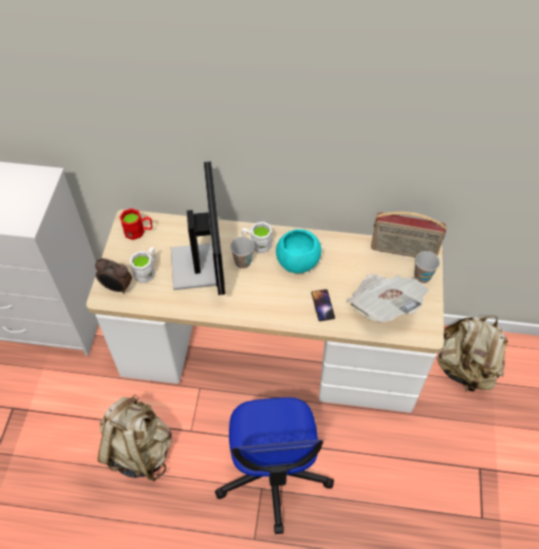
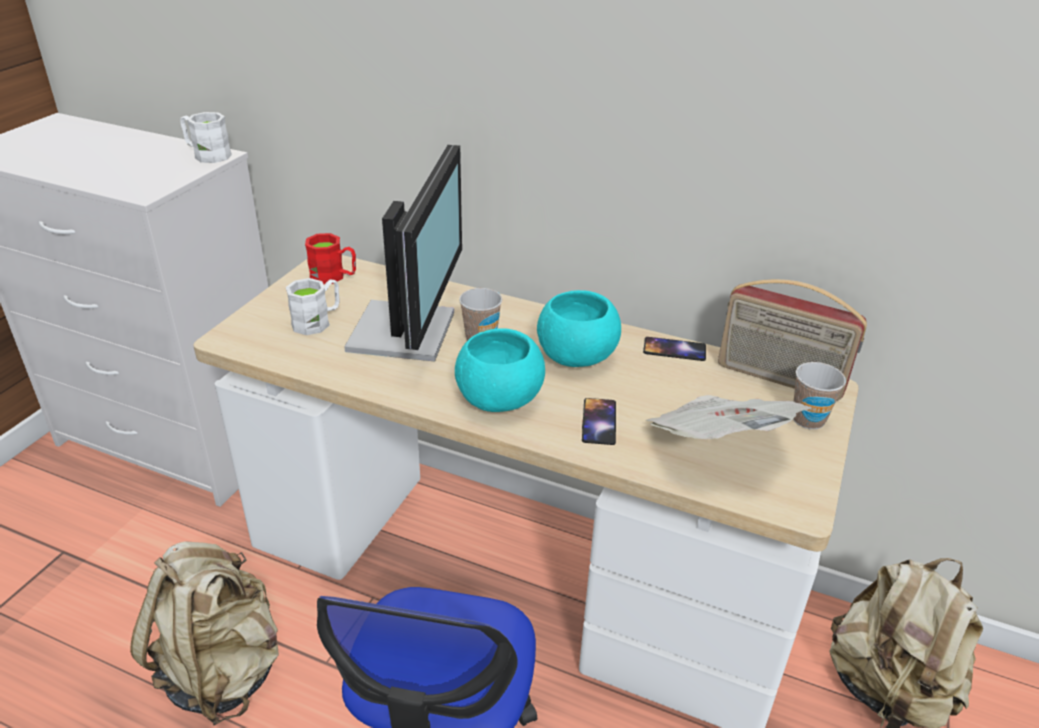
camera: 15 degrees right, 20 degrees down
(117, 288) = (256, 332): alarm clock -> none
(256, 244) = (515, 323): white mug -> white mug (207, 155)
(269, 304) = (500, 400): none -> turquoise bowl
(346, 243) = (674, 350): none -> phone

